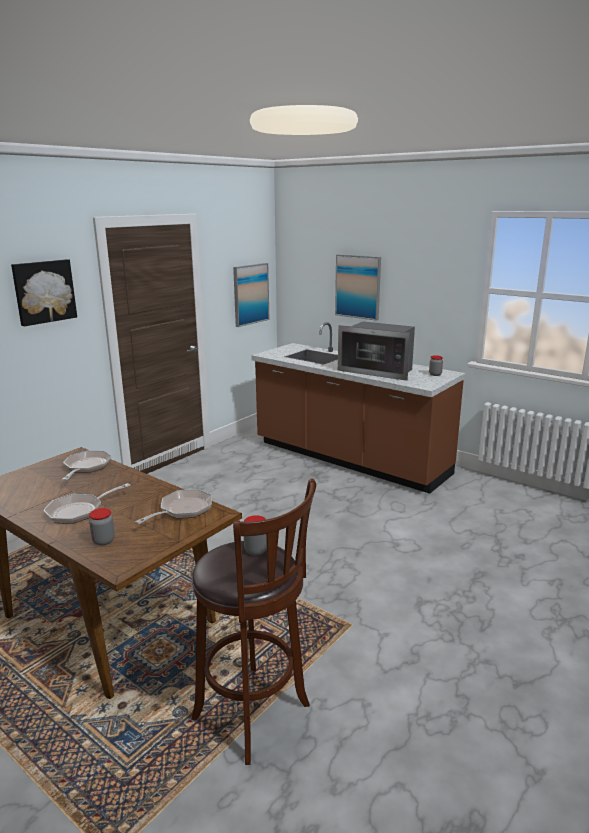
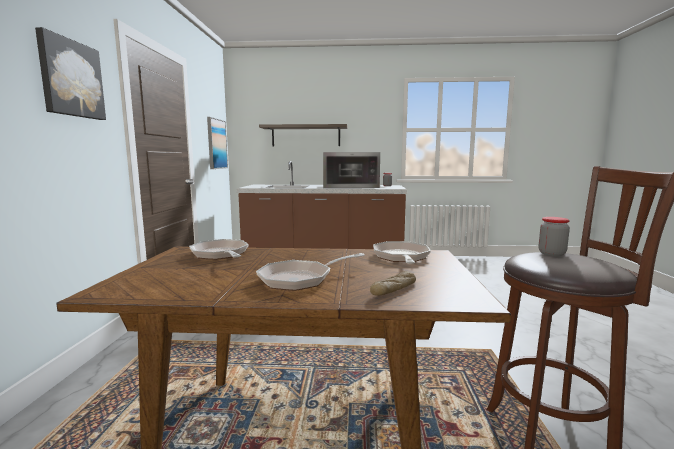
camera: 35 degrees left, 10 degrees down
(79, 511) = (301, 279): frying pan -> frying pan turned 45 degrees clockwise
(103, 541) = (394, 289): jar -> bread
(358, 286) = (306, 136): picture -> shelf

